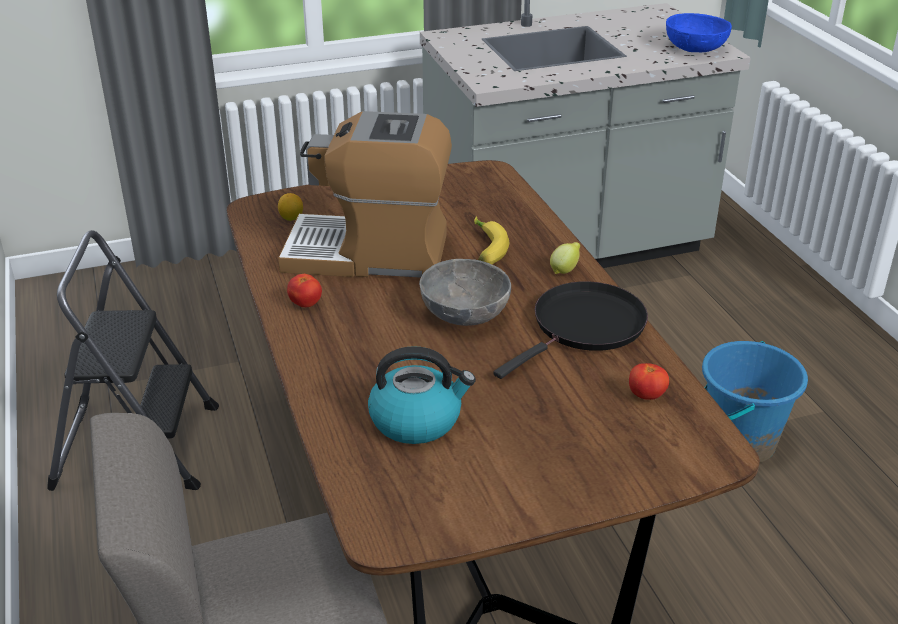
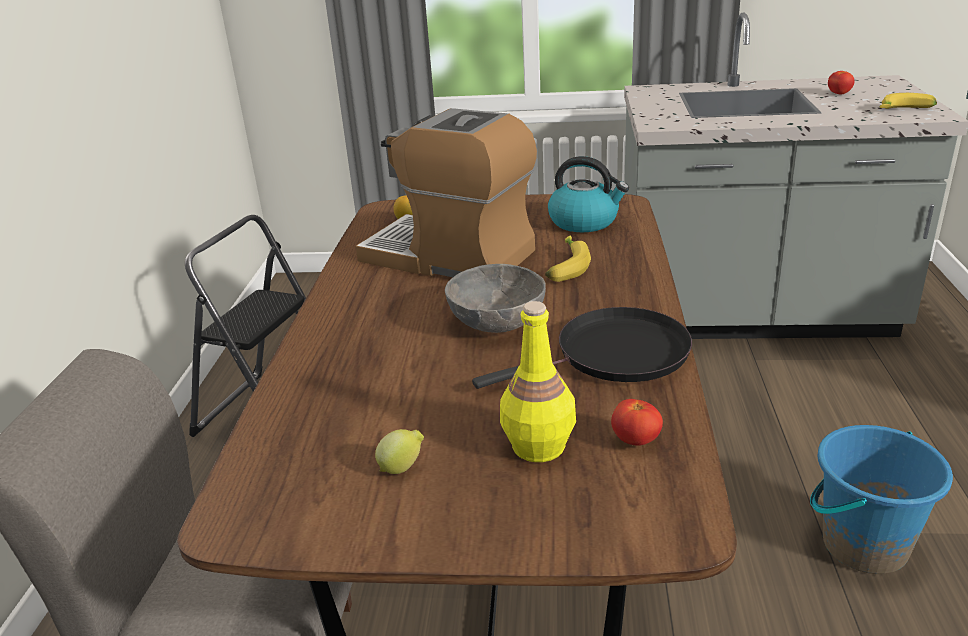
camera: 25 degrees right, 5 degrees down
(305, 304) = (356, 290): tomato -> tomato (839, 94)
(417, 420) = (365, 413): kettle -> kettle (585, 221)
(565, 270) = (634, 297): lemon -> lemon (402, 468)
(578, 415) = (538, 445): none -> yellow bottle
(695, 49) = (905, 111): blue bowl -> banana

